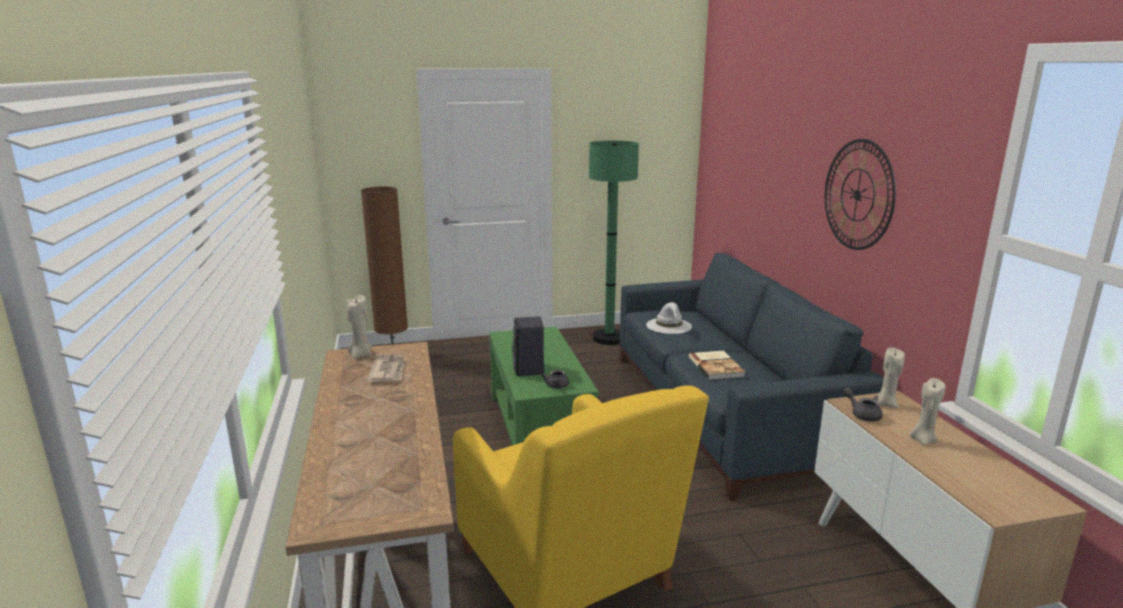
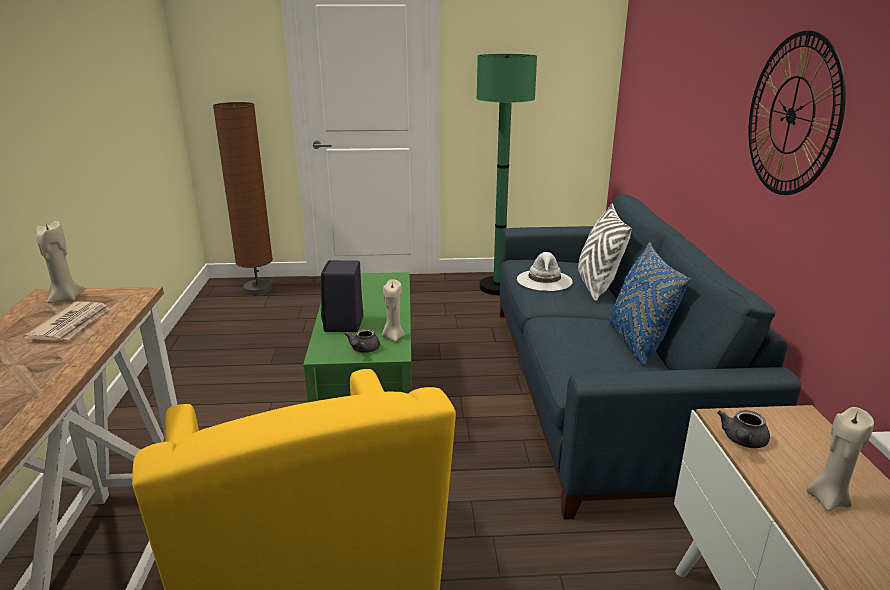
camera: 10 degrees right, 5 degrees up
(710, 328) = (597, 286): none -> white pillow
(716, 366) = (580, 339): book -> none
(758, 366) = (637, 343): none -> blue pillow
(862, 414) = (742, 441): grey teapot -> grey teapot turned 120 degrees counterclockwise
(885, 404) = (785, 426): beige candle -> beige candle (393, 337)

